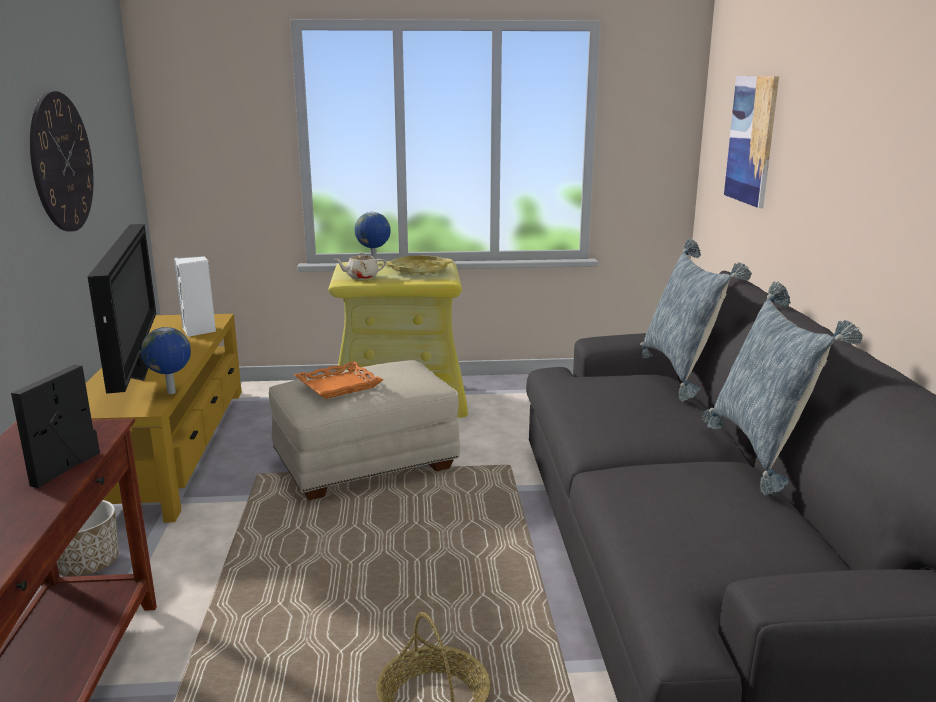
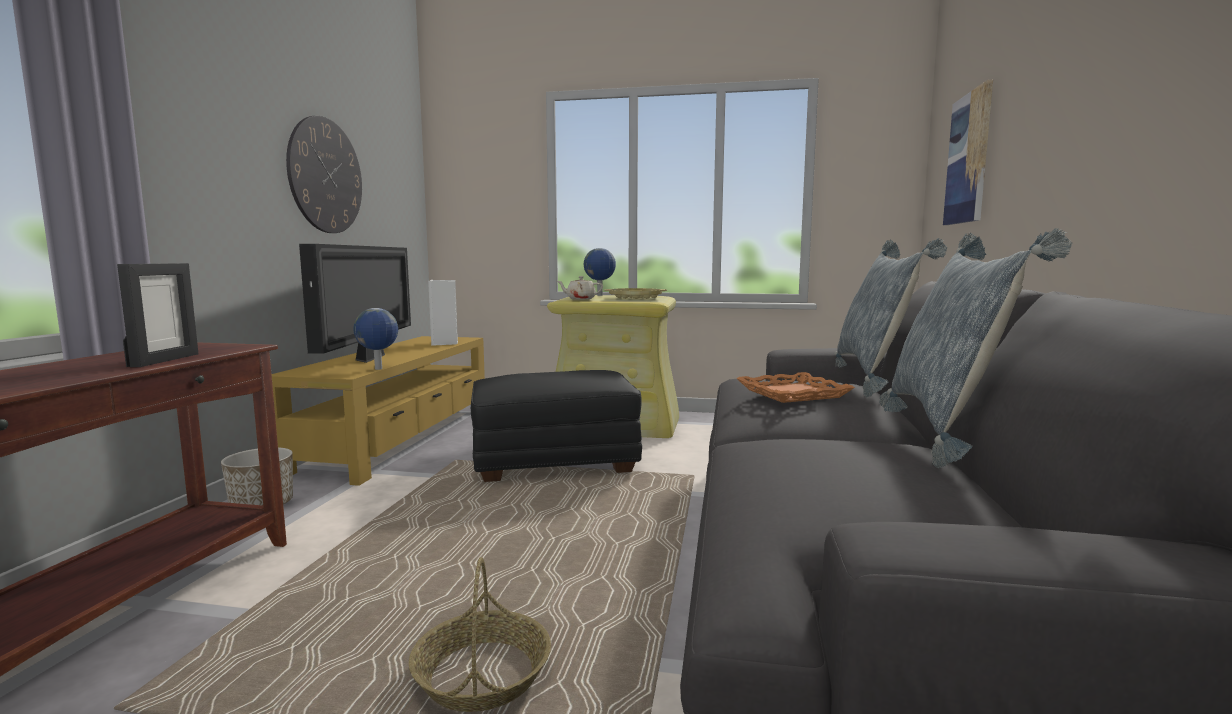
camera: 15 degrees right, 10 degrees down
(66, 469) = (164, 360): picture frame -> picture frame turned 150 degrees clockwise
(339, 386) = (528, 377): orange tray -> orange tray (793, 394)
(366, 465) = (555, 462): beige ottoman -> black ottoman

